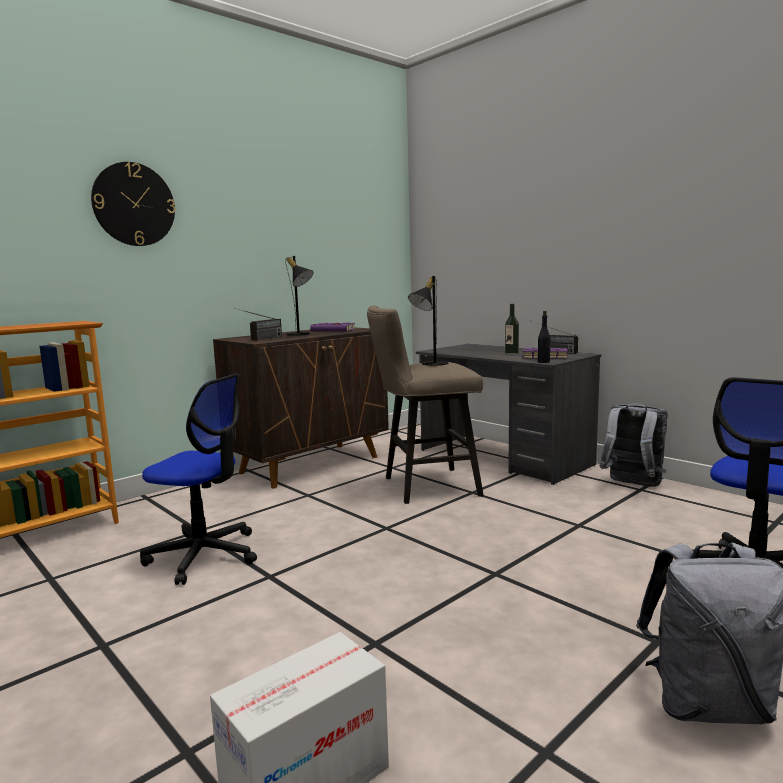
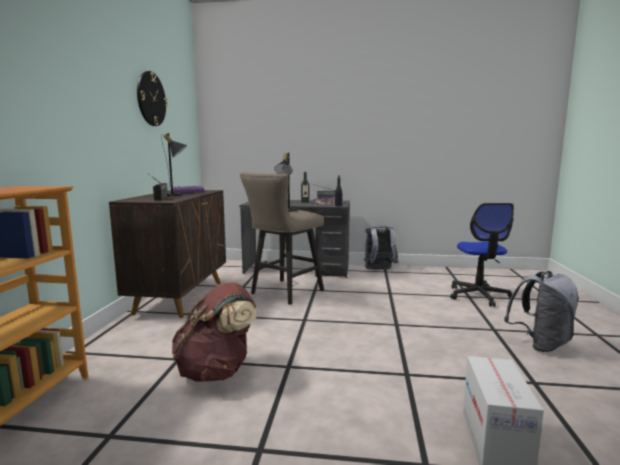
camera: 40 degrees left, 0 degrees up
(134, 204) = (49, 74): wall clock -> wall clock (151, 99)
(204, 555) = (217, 371): office chair -> brown backpack

